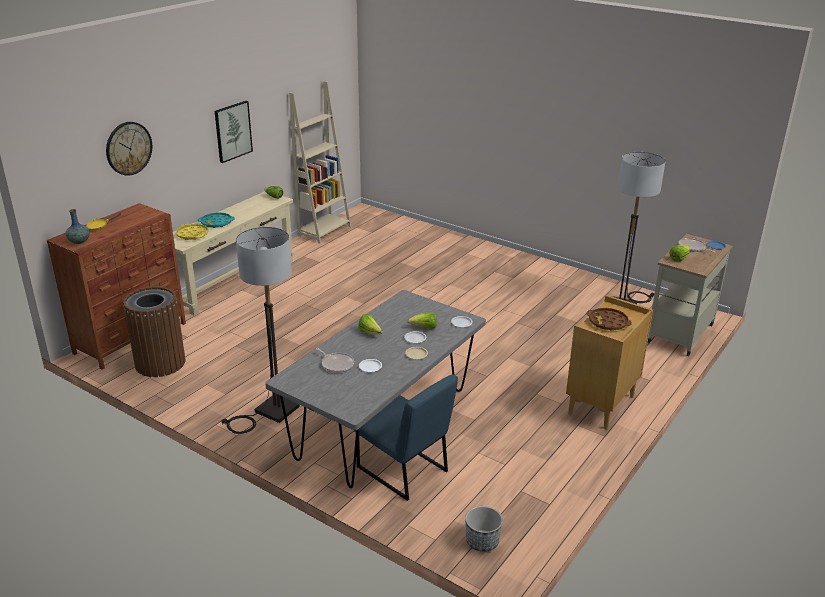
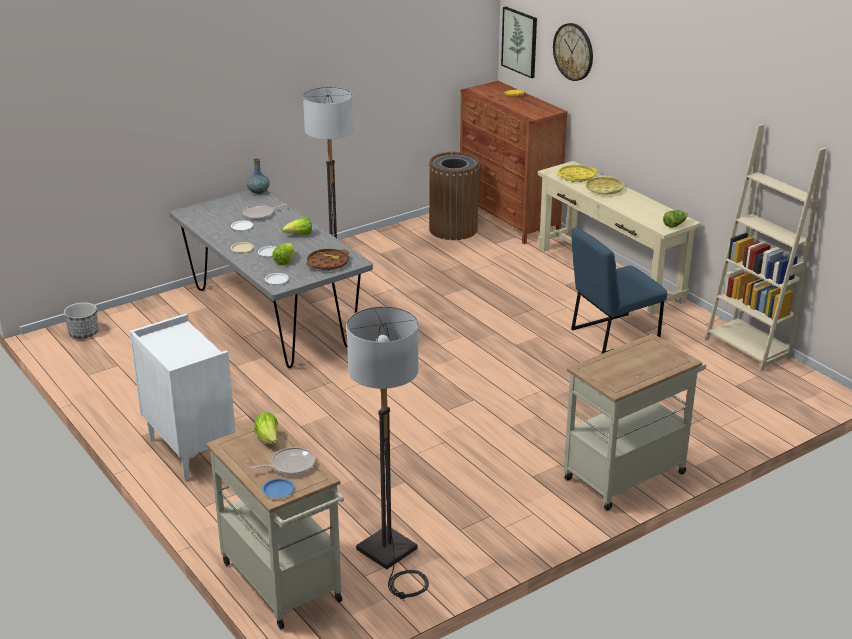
camera: 110 degrees right, 0 degrees up
(79, 241) = (485, 90): vase -> vase (258, 192)
(216, 223) = (604, 189): turquoise tray -> yellow tray
(232, 131) = (678, 116): picture -> picture (520, 42)
(403, 470) = (198, 316): blue chair -> blue chair (612, 334)
(488, 253) = (627, 475): none -> beige cart
(601, 405) = (190, 451): brown cabinet -> white cabinet
(608, 322) = (181, 344): brown tray -> brown tray (327, 263)

